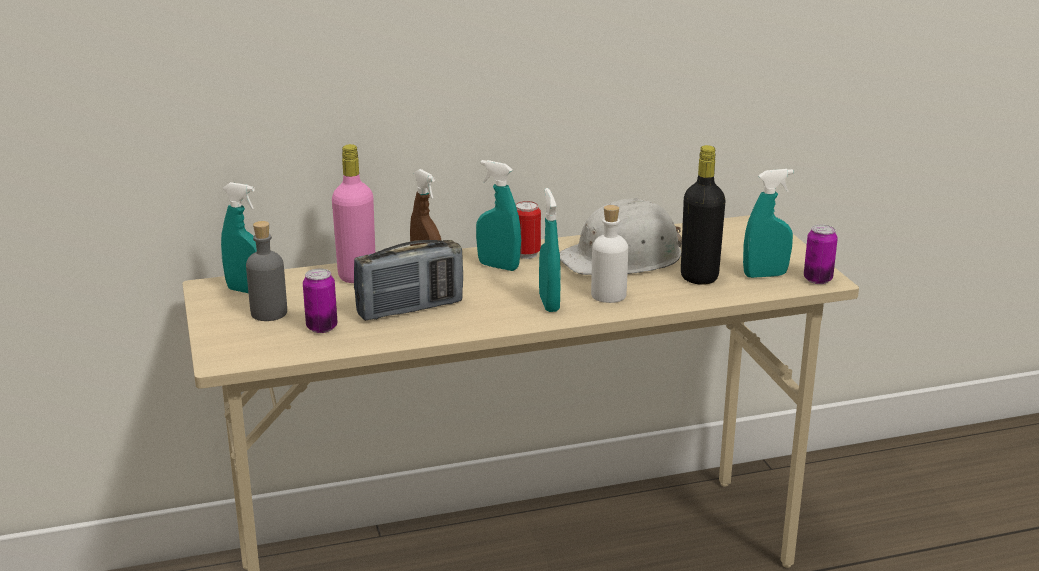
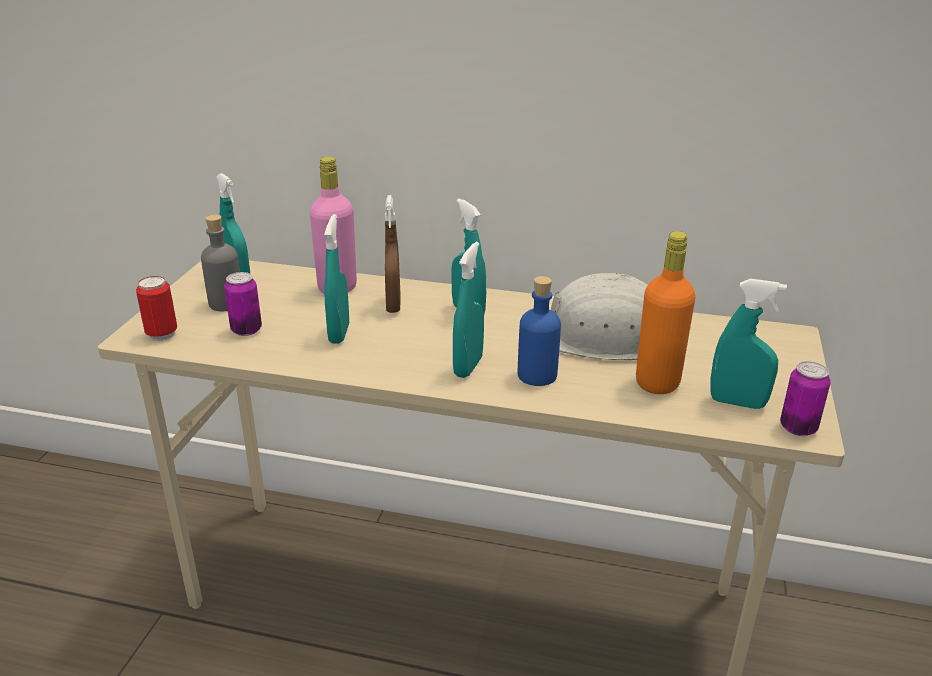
camera: 30 degrees right, 5 degrees up
(410, 309) = (339, 333): radio -> turquoise spray bottle
(526, 254) = (509, 306): can -> can (162, 334)
(608, 295) = (537, 375): white bottle -> blue bottle
(699, 277) = (657, 383): black bottle -> orange bottle

